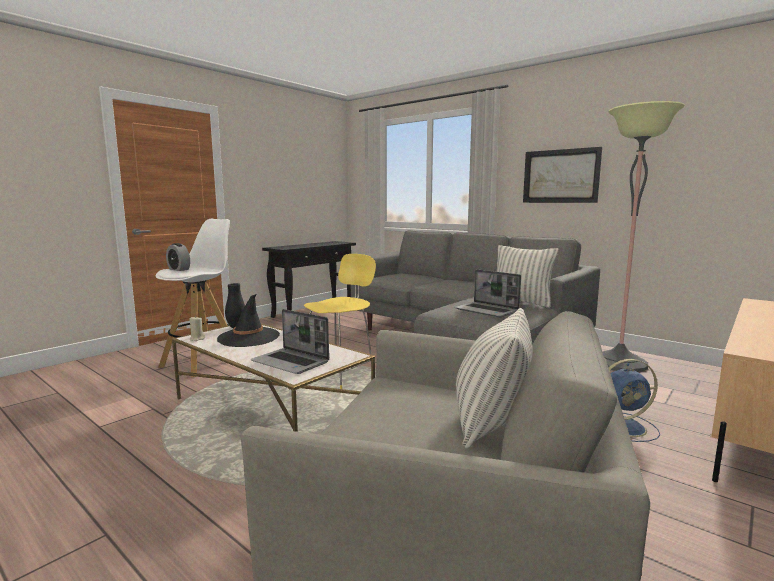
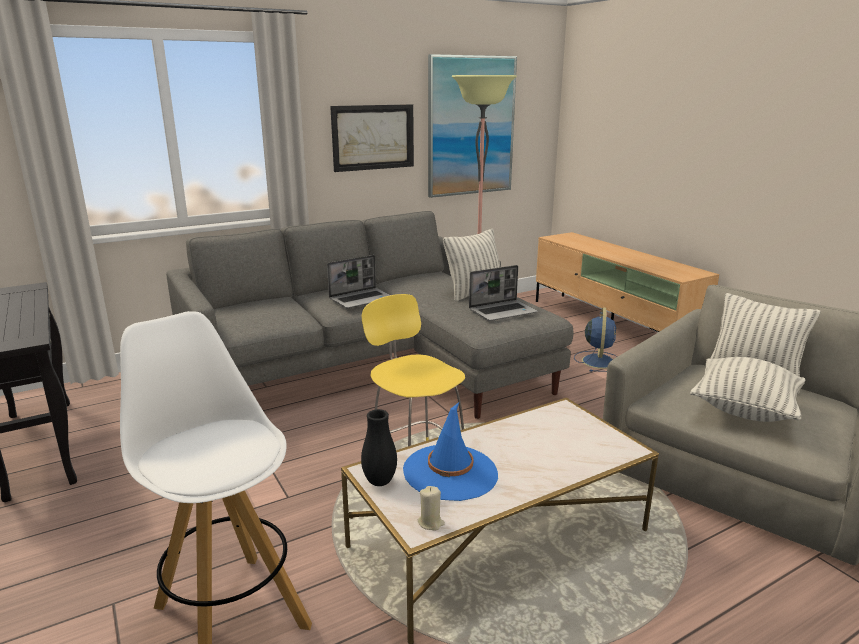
camera: 70 degrees left, 10 degrees up
(179, 269) = (198, 460): alarm clock -> none
(248, 337) = (450, 472): black hat -> blue hat
(291, 362) = (578, 447): laptop -> laptop (362, 299)
(392, 415) = (744, 410): none -> pillow
(675, 166) = (471, 126): none -> picture

